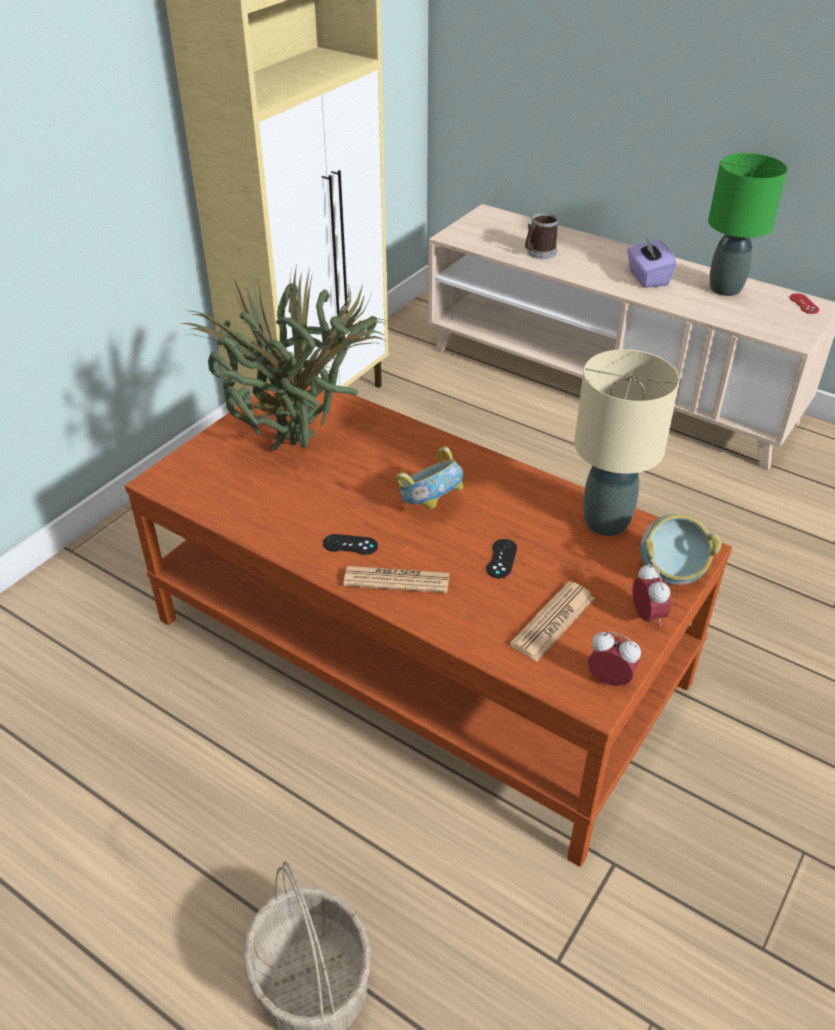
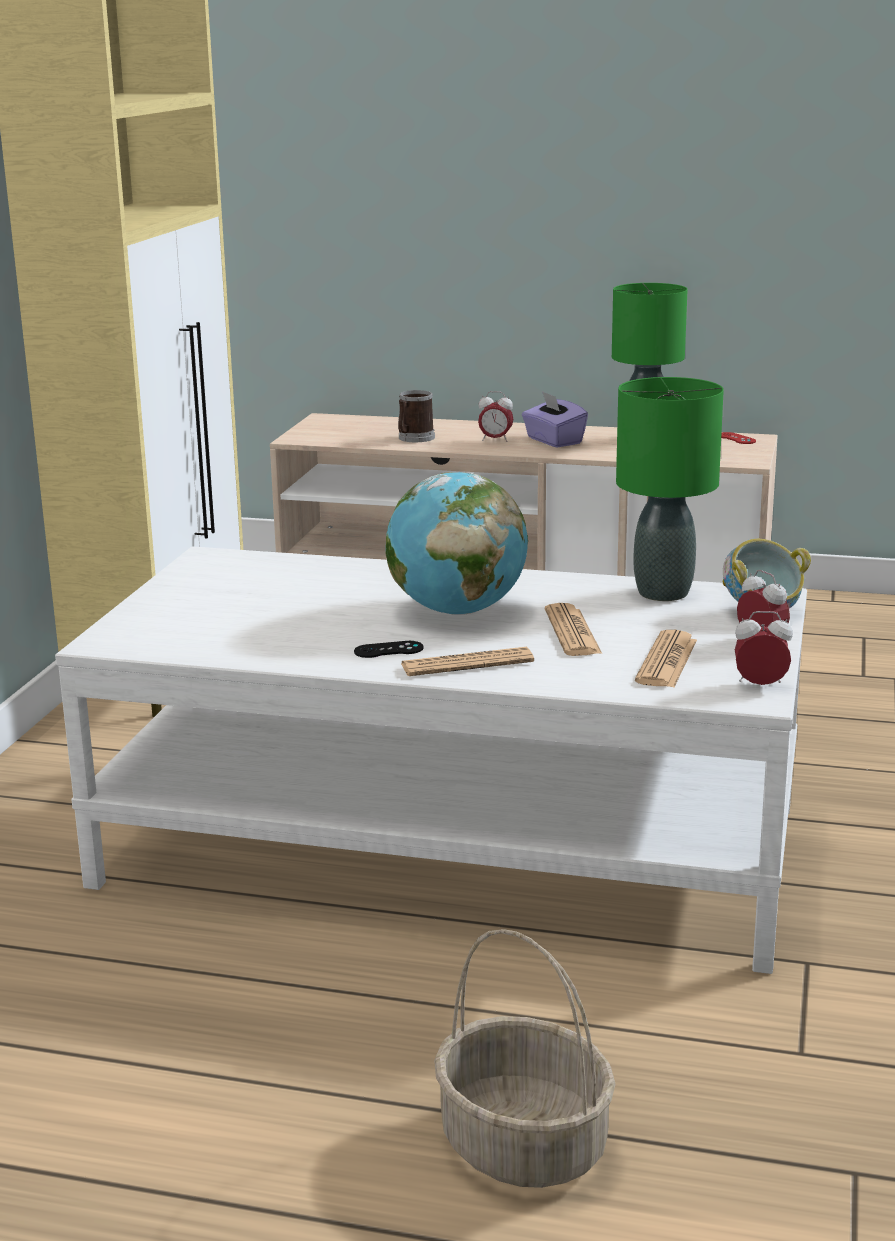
camera: 20 degrees left, 20 degrees down
(300, 449) = (261, 597): potted plant -> none
(416, 650) = (448, 846): brown coffee table -> white coffee table
(430, 505) = (457, 611): bowl -> globe
(501, 559) = (572, 632): black game controller -> newspaper
(601, 267) = (495, 440): none -> alarm clock
(605, 522) = (662, 593): beige table lamp -> green table lamp

